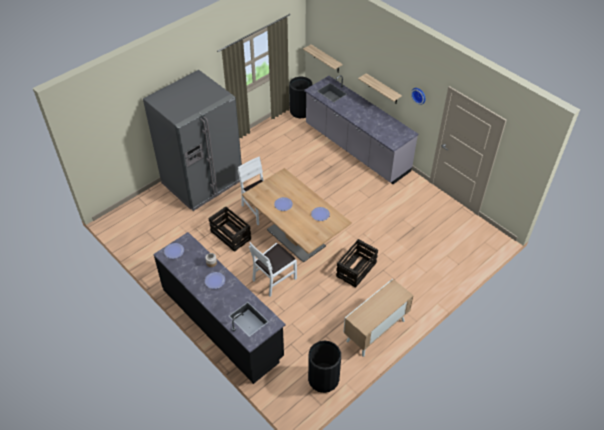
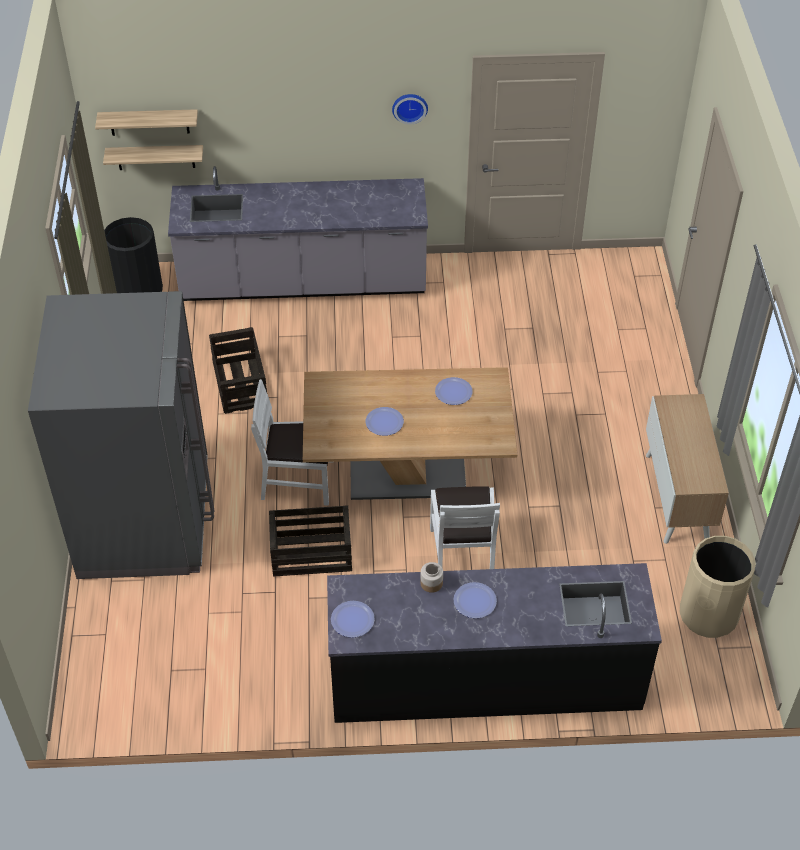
camera: 50 degrees left, 0 degrees up
(323, 379) = (708, 614): black trash can -> beige trash can
(356, 269) = (544, 443): crate -> crate (239, 383)
(383, 89) = (319, 141): shelf -> shelf (149, 122)

